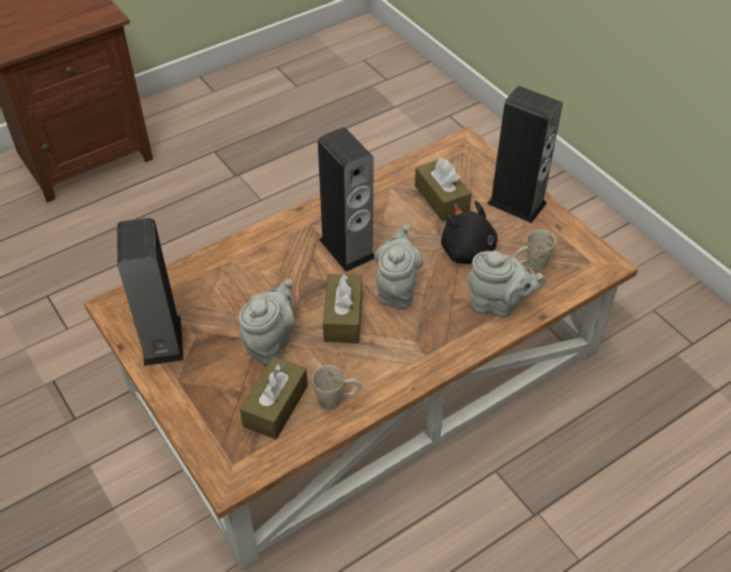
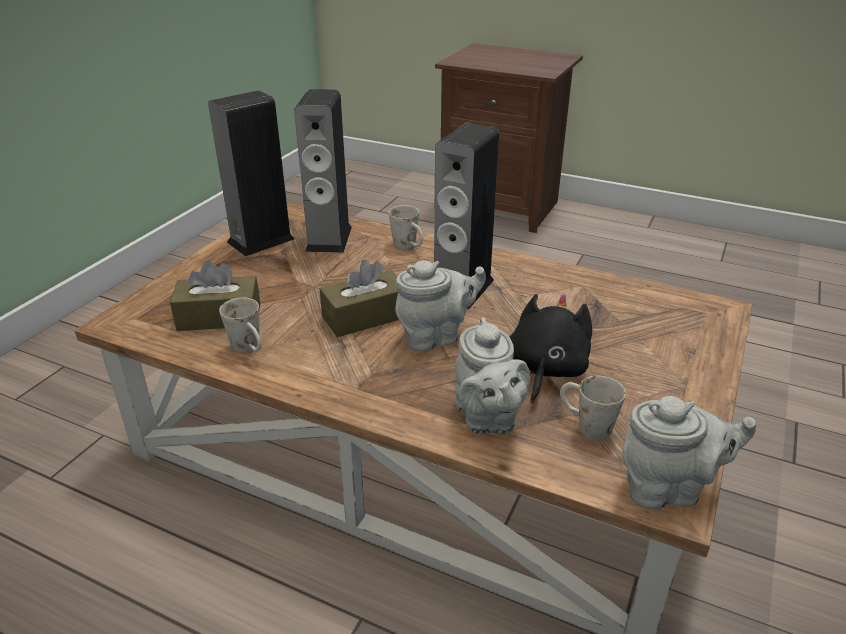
camera: 60 degrees right, 15 degrees down
(259, 250) = (409, 247): none -> white mug
(270, 342) = (298, 289): grey teapot -> grey teapot (668, 488)
(441, 199) = (608, 322): brown tissue box -> none
(516, 203) = (678, 379): speaker -> speaker (329, 239)

